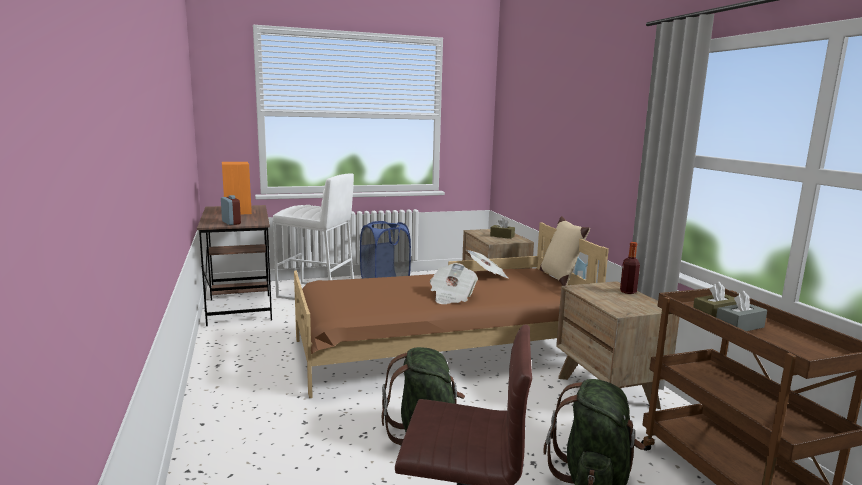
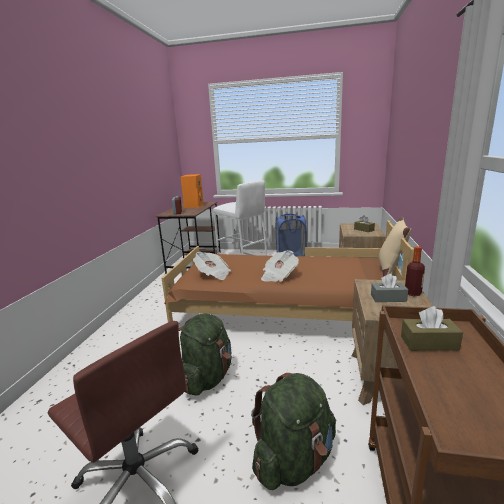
camera: 30 degrees right, 5 degrees up
(487, 275) = (328, 261): newspaper -> newspaper (213, 274)
(739, 326) = (441, 364): grey tissue box -> grey tissue box (388, 298)

